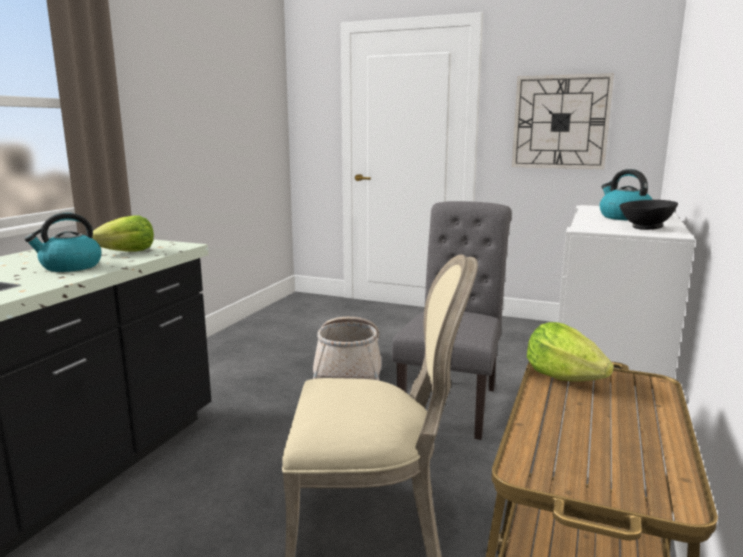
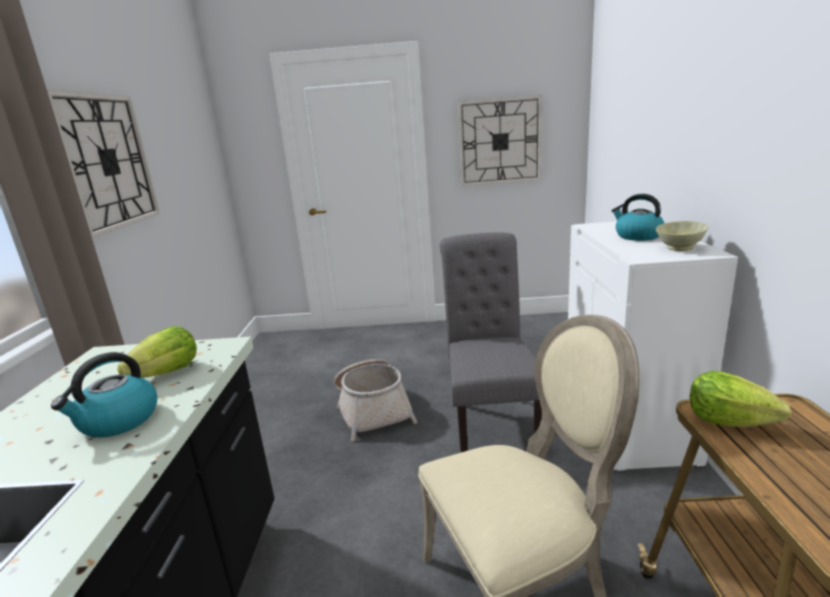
camera: 20 degrees left, 5 degrees up
(161, 99) = (107, 162): none -> wall clock
(644, 228) = (678, 248): black bowl -> beige bowl

